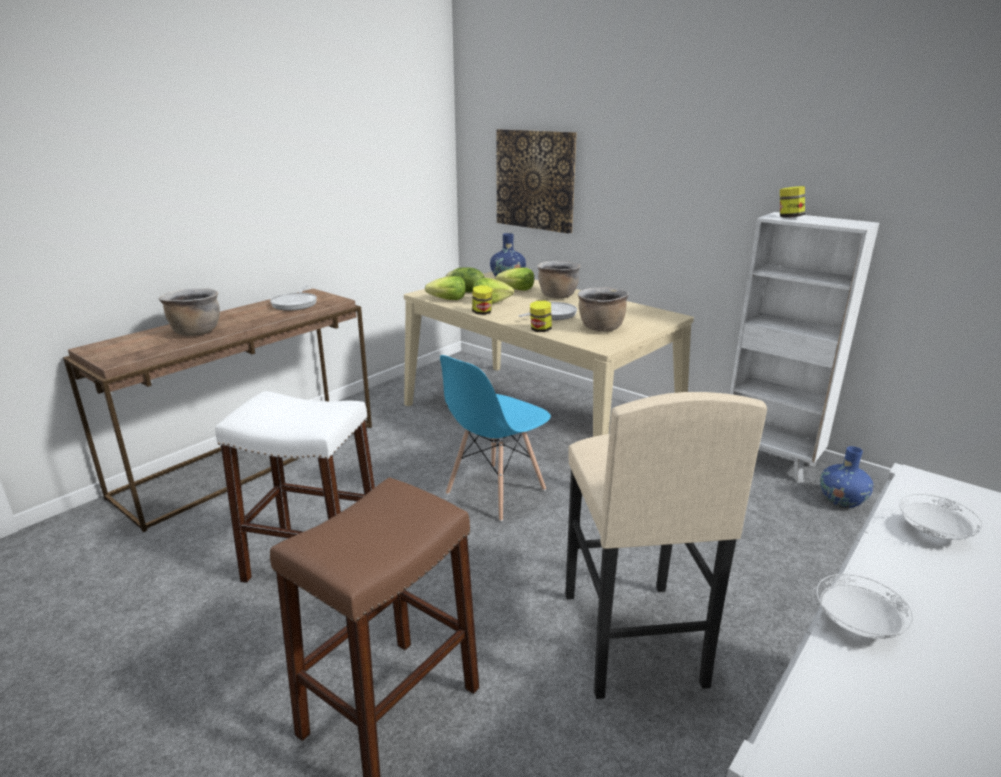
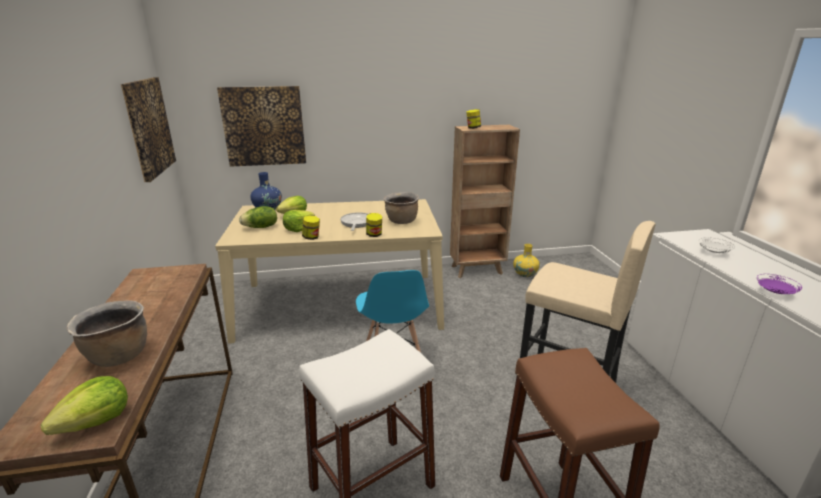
camera: 50 degrees left, 0 degrees up
(295, 303) = (156, 287): frying pan -> none
(412, 165) = (149, 127): none -> picture
(448, 299) = (263, 237): lettuce -> lettuce (96, 421)
(557, 296) = (329, 210): brown cooking pot -> none
(771, 462) = (477, 270): white bookcase -> brown bookcase
(841, 500) = (525, 274): blue vase -> yellow vase
(857, 624) = (774, 292): white plate -> purple plate

